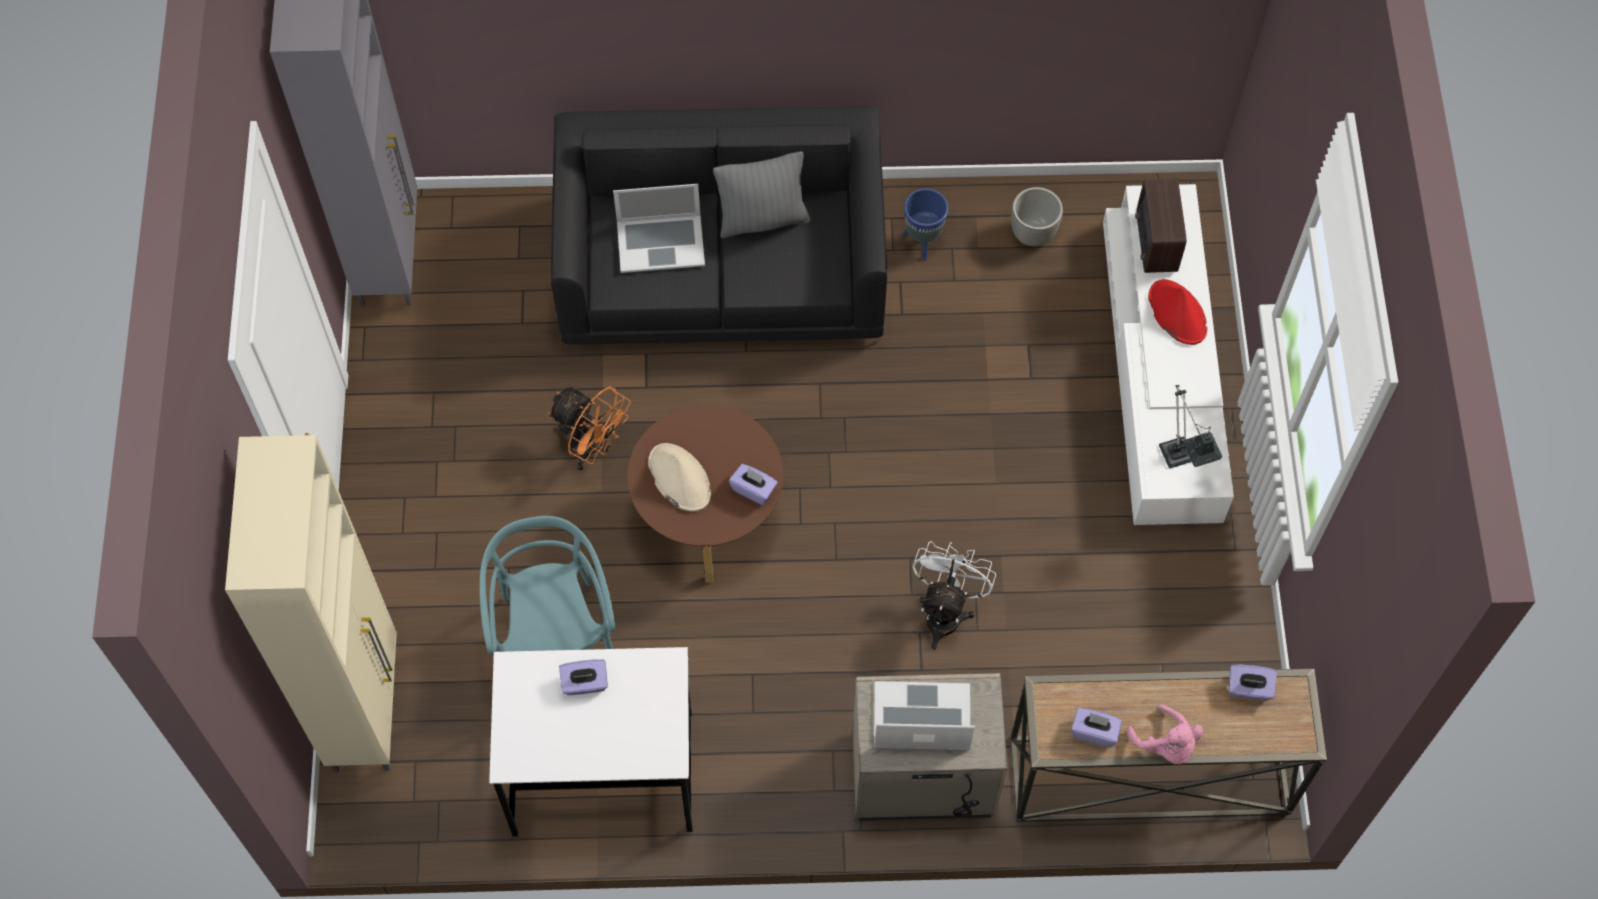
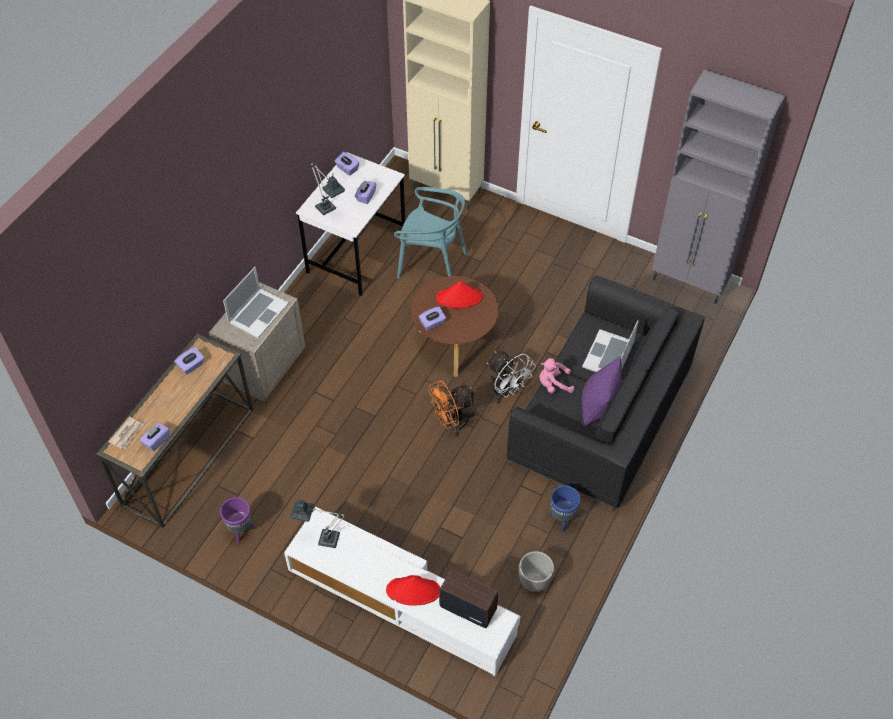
camera: 120 degrees right, 10 degrees down
(533, 755) = (347, 169): none -> purple tissue box
(591, 448) = (524, 316): orange fan -> orange fan (452, 423)
(653, 725) = (328, 210): none -> table lamp
(679, 478) = (459, 298): beige hat -> red hat
(762, 219) = (597, 406): grey pillow -> purple pillow
(945, 611) = (335, 416): white fan -> white fan (507, 392)
(1166, 745) = (161, 391): pink plush toy -> pink plush toy (553, 384)
(1211, 622) = (241, 532): none -> purple planter
(1267, 739) = (127, 433): none -> newspaper

